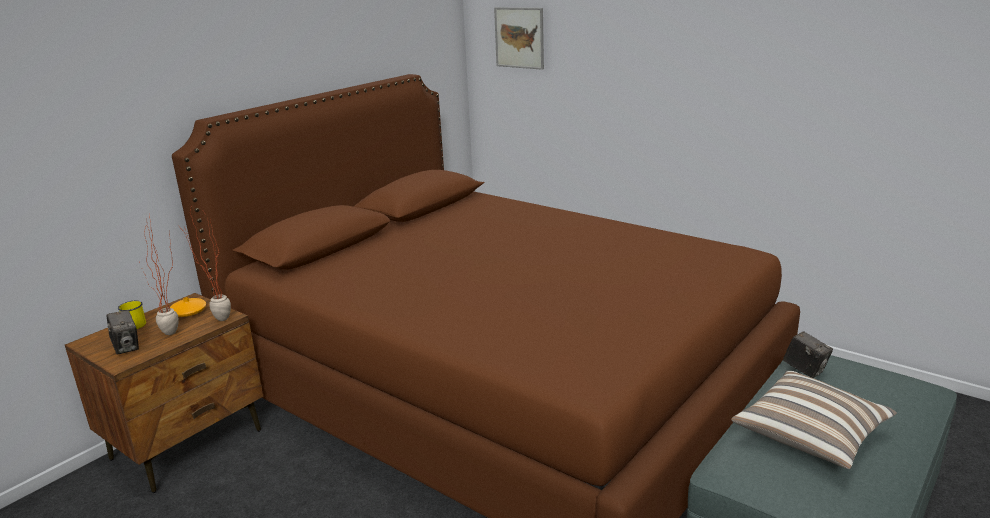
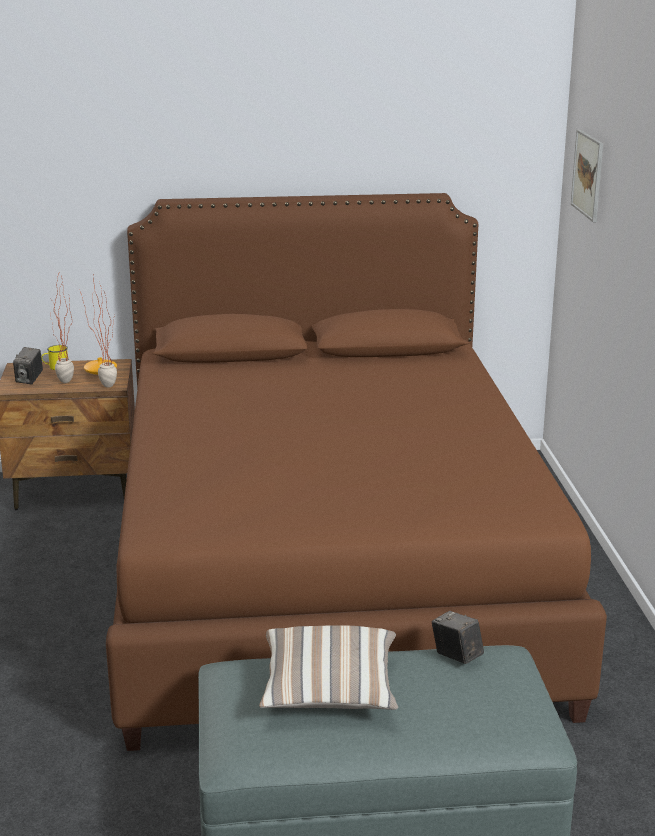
camera: 45 degrees right, 0 degrees up
(805, 370) = (456, 656): camera -> camera turned 135 degrees clockwise

